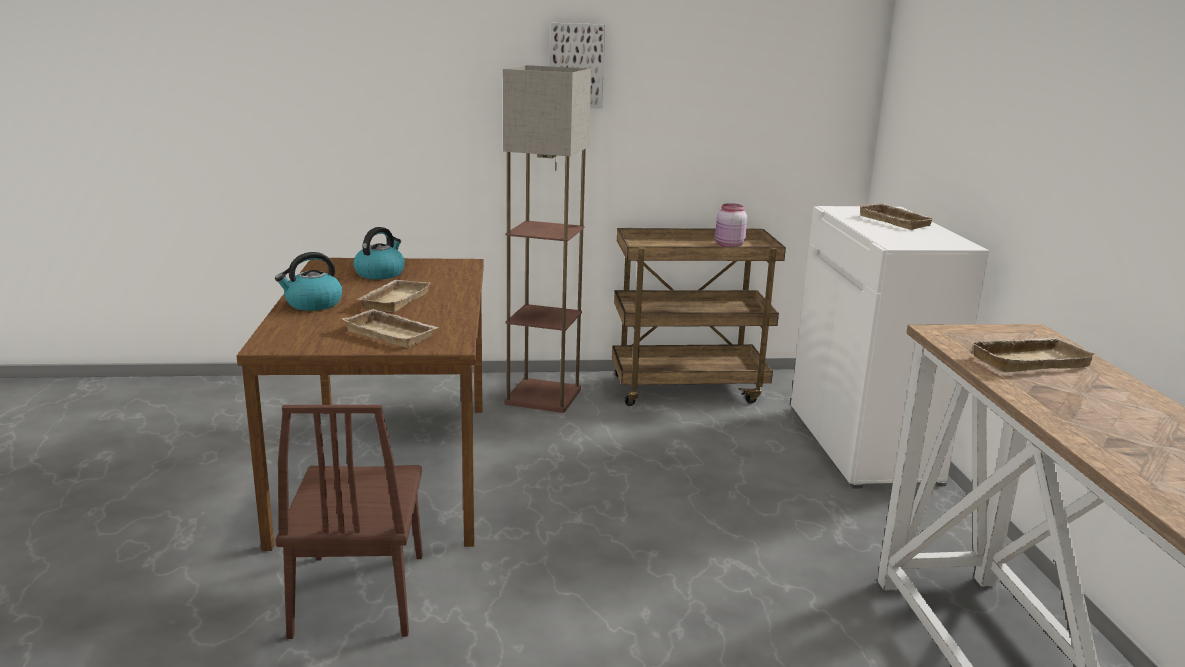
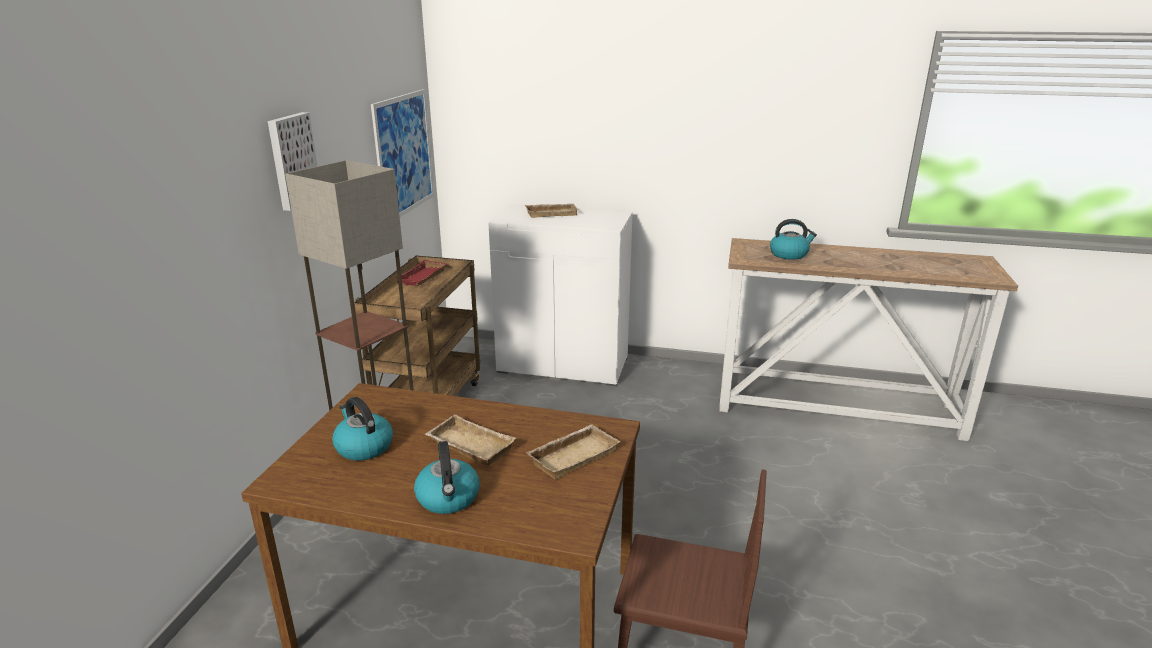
camera: 70 degrees left, 5 degrees up
(728, 245) = (423, 278): pink jar -> red tray
(794, 111) = (404, 154): none -> picture
(1028, 360) = (789, 254): beige tray -> kettle

